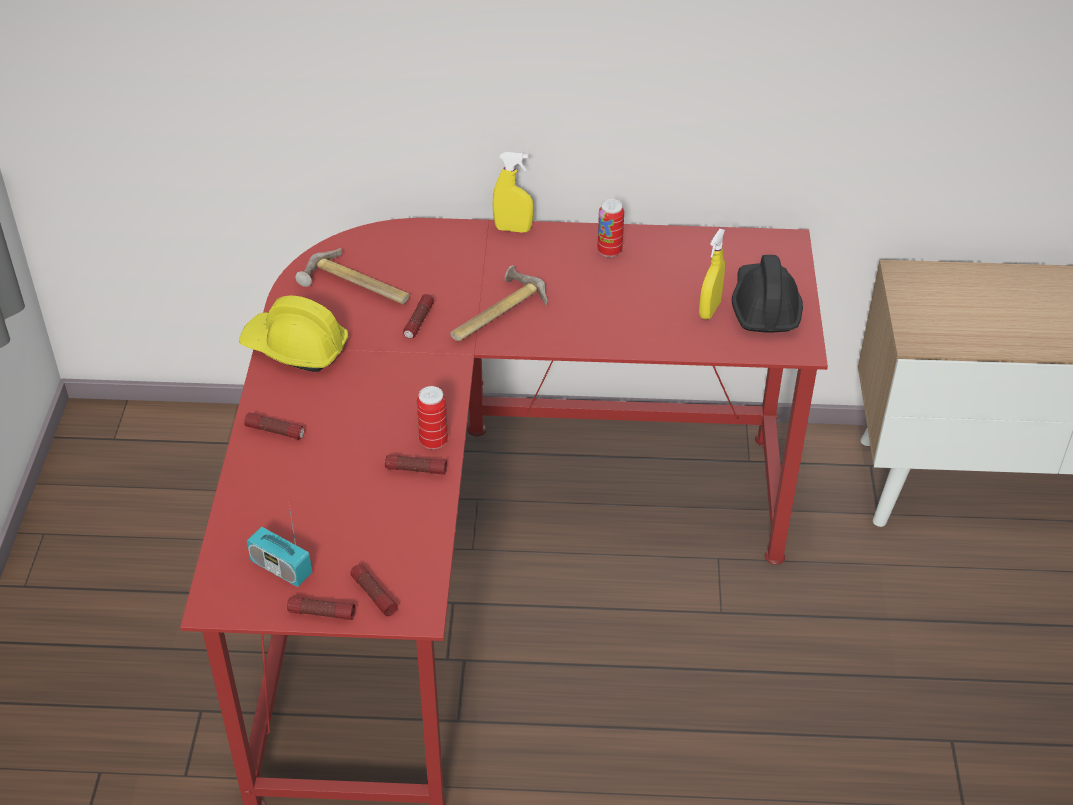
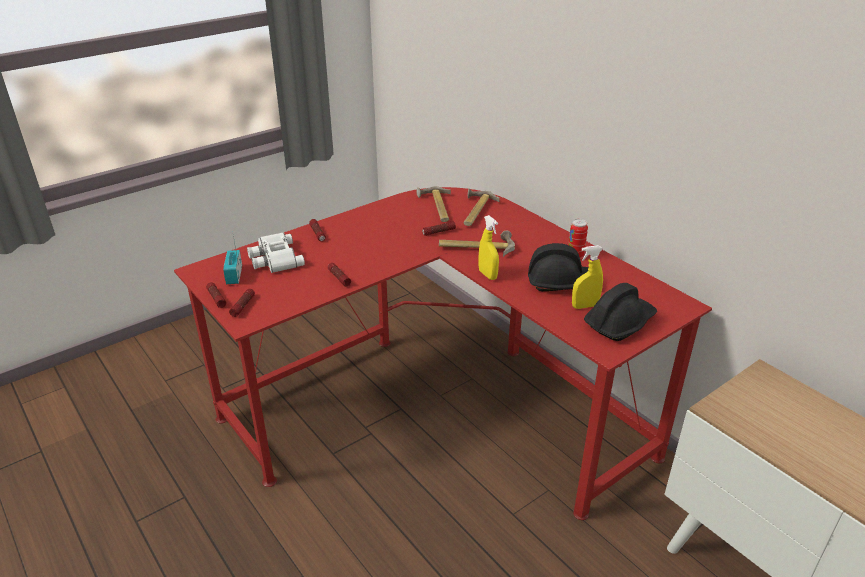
camera: 50 degrees right, 10 degrees down
(287, 506) = (274, 258): none -> white binoculars
(295, 348) = (376, 213): yellow hard hat -> none
(409, 262) = (474, 211): none -> hammer
(433, 441) = (364, 273): can -> none
(513, 229) = (543, 224): yellow spray bottle -> yellow spray bottle (487, 275)
(648, 296) = (561, 282): none -> black hard hat

